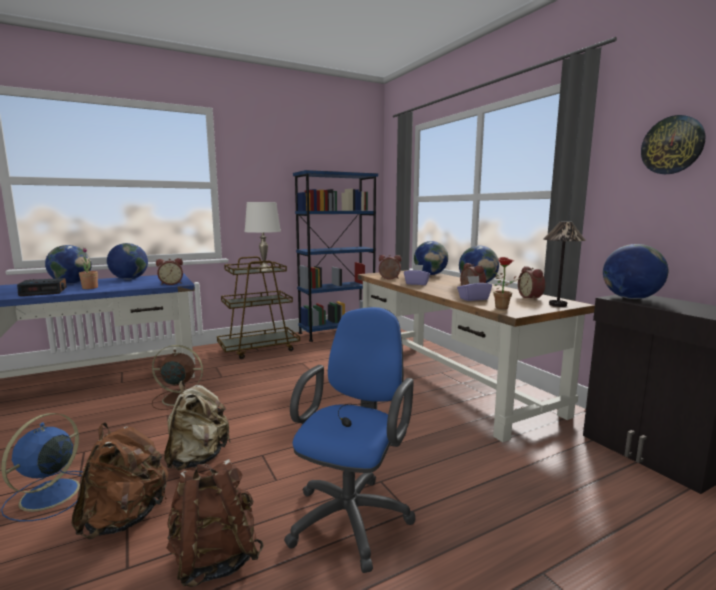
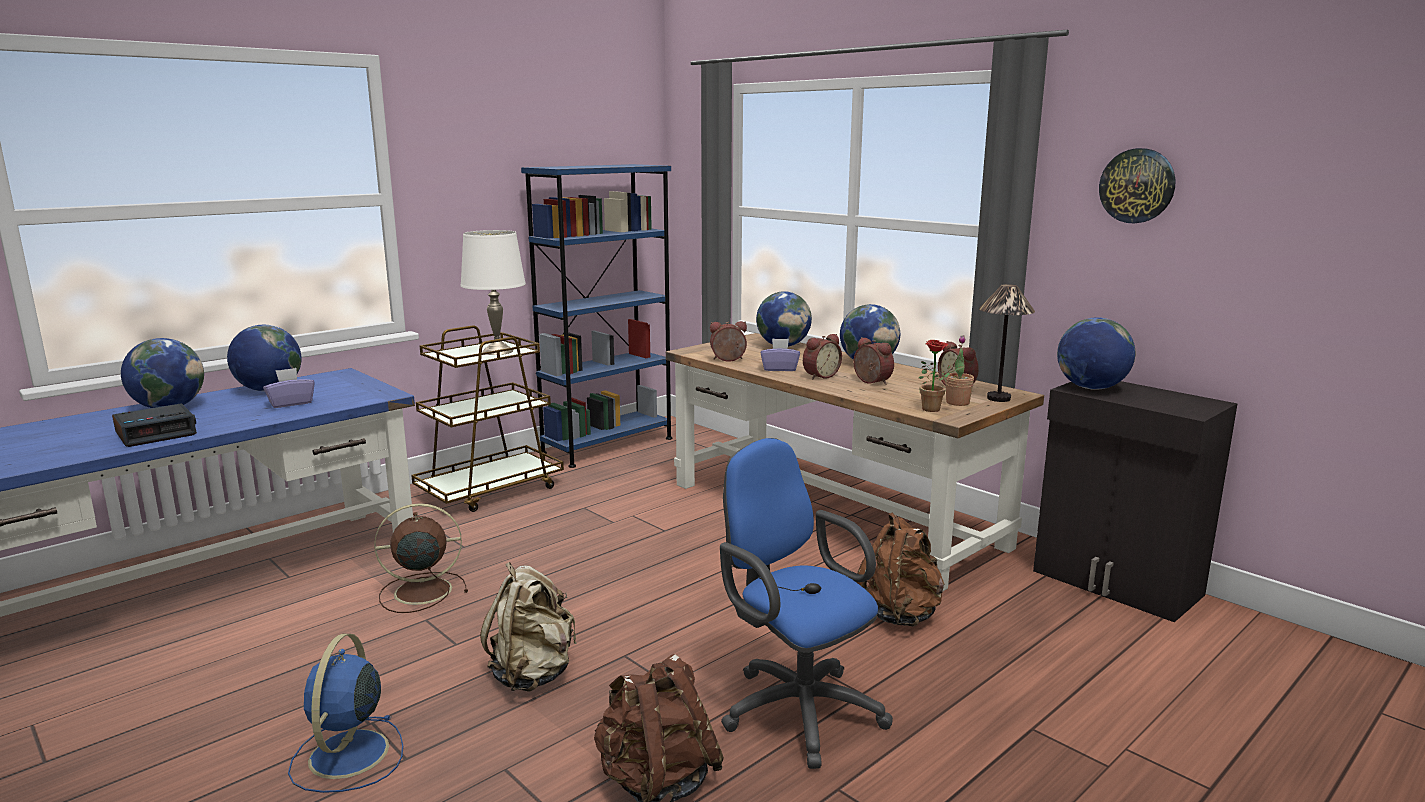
camera: 15 degrees left, 5 degrees up
(90, 288) = (230, 417): potted plant -> potted plant (957, 403)
(125, 518) = (495, 762): brown backpack -> brown backpack (901, 614)
(171, 284) = (369, 396): alarm clock -> alarm clock (820, 376)
(353, 515) = (795, 708): blue office chair -> blue office chair turned 45 degrees counterclockwise
(473, 299) = (883, 395): purple tissue box -> purple tissue box (291, 403)

